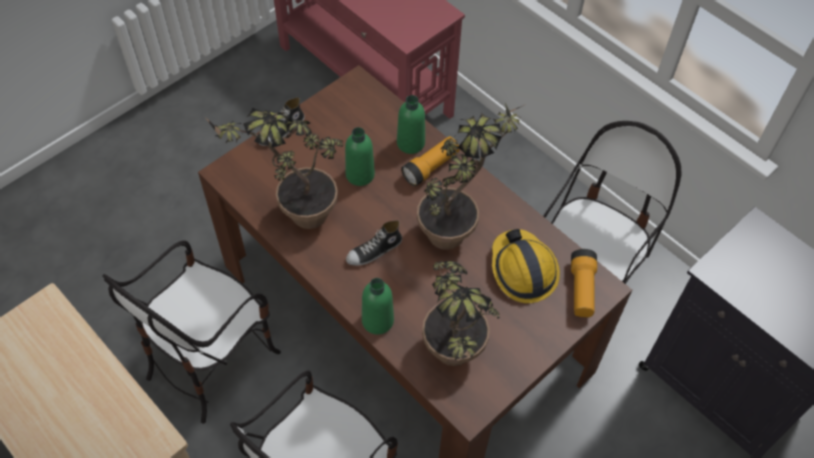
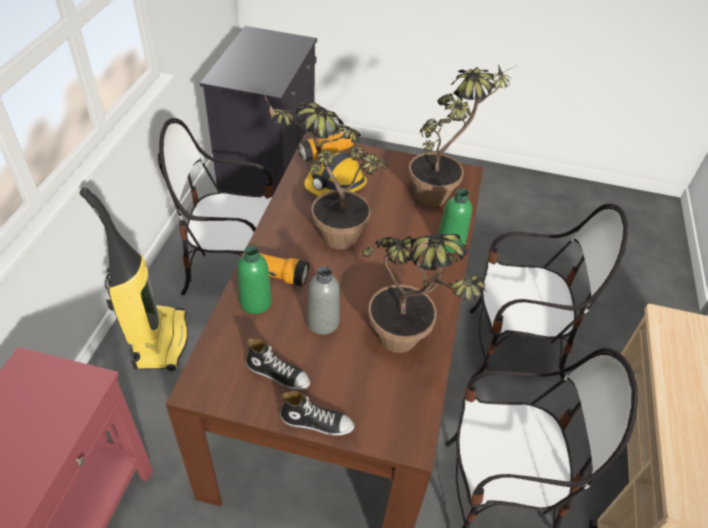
camera: 125 degrees left, 10 degrees down
(360, 175) = (323, 322): green bottle -> grey bottle
(374, 251) = (394, 273): shoe -> shoe (278, 373)
(527, 195) = (159, 340): none -> vacuum cleaner

